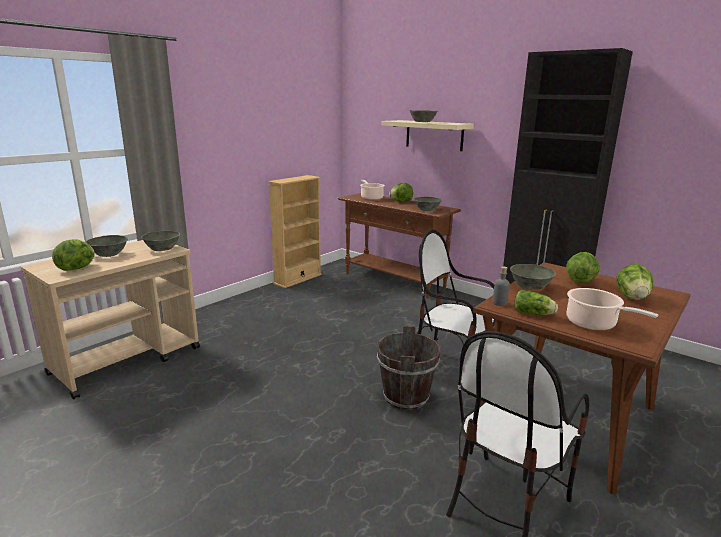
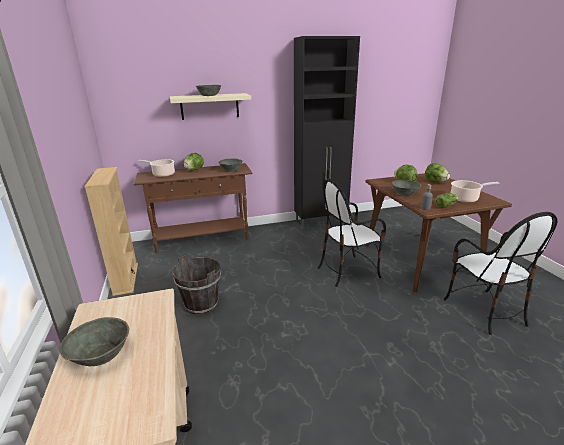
camera: 55 degrees left, 5 degrees up
(77, 268) = (131, 396): lettuce -> none
(162, 248) = (141, 306): grey bowl -> none
(406, 397) = (367, 301): brown bucket -> brown bucket (201, 304)

